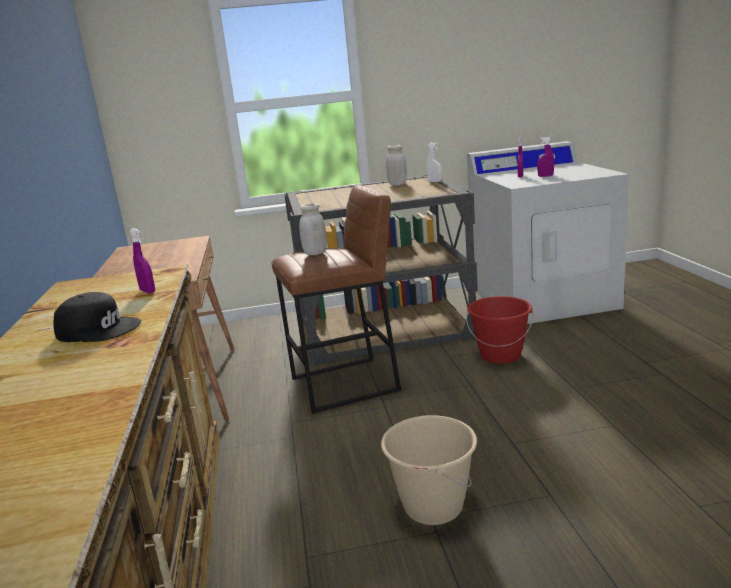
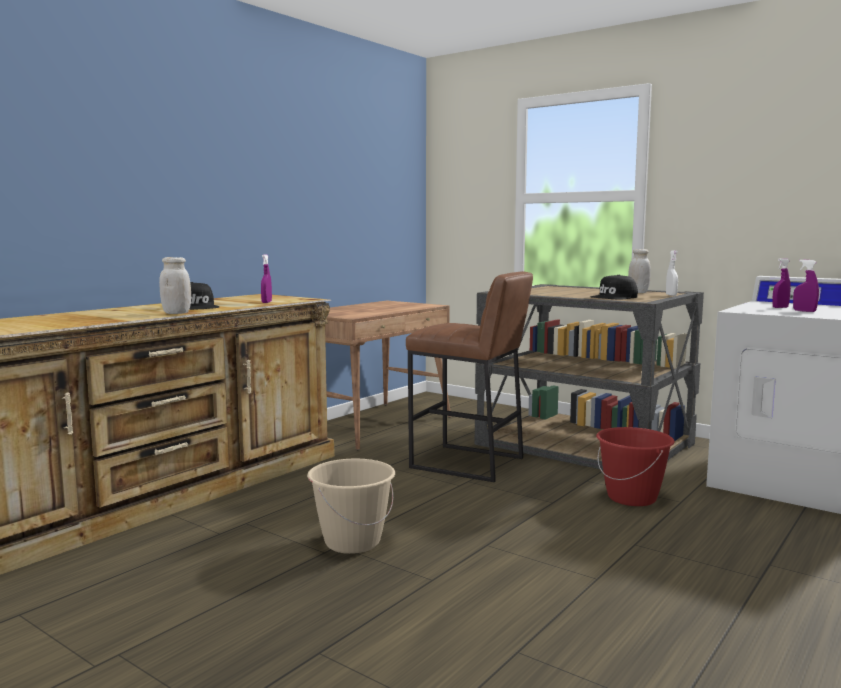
camera: 45 degrees right, 10 degrees down
(315, 253) = (456, 323): white jar -> white jar (176, 313)
(415, 193) = (614, 297): none -> black cap

